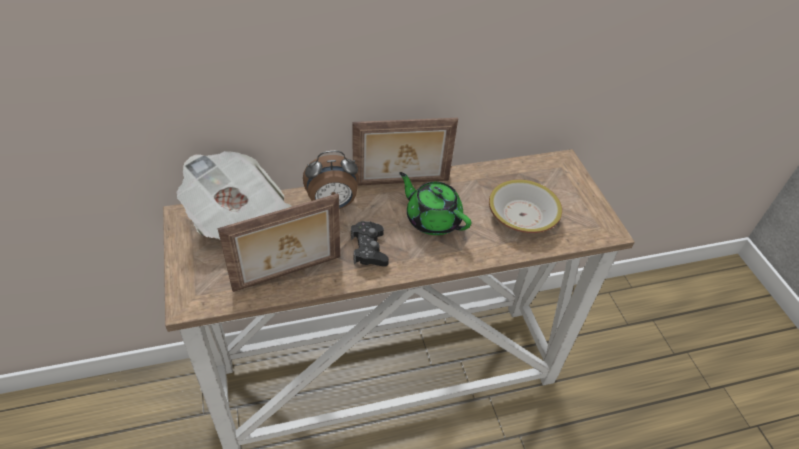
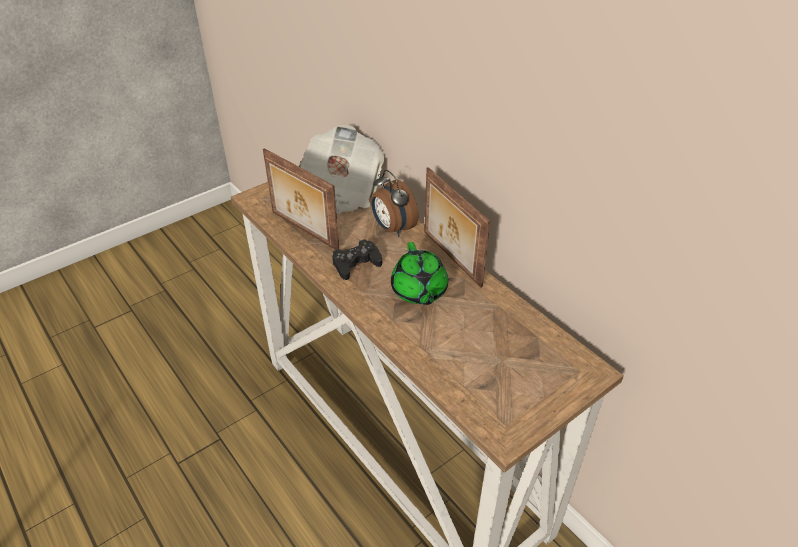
camera: 70 degrees right, 5 degrees down
(432, 219) = (419, 291): green teapot -> green teapot turned 150 degrees clockwise
(522, 215) = (472, 354): bowl -> none

